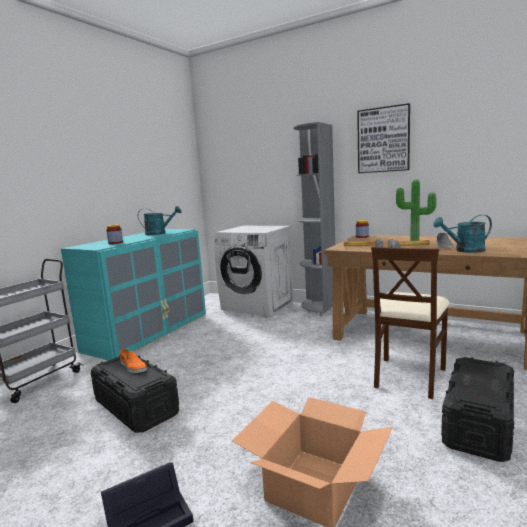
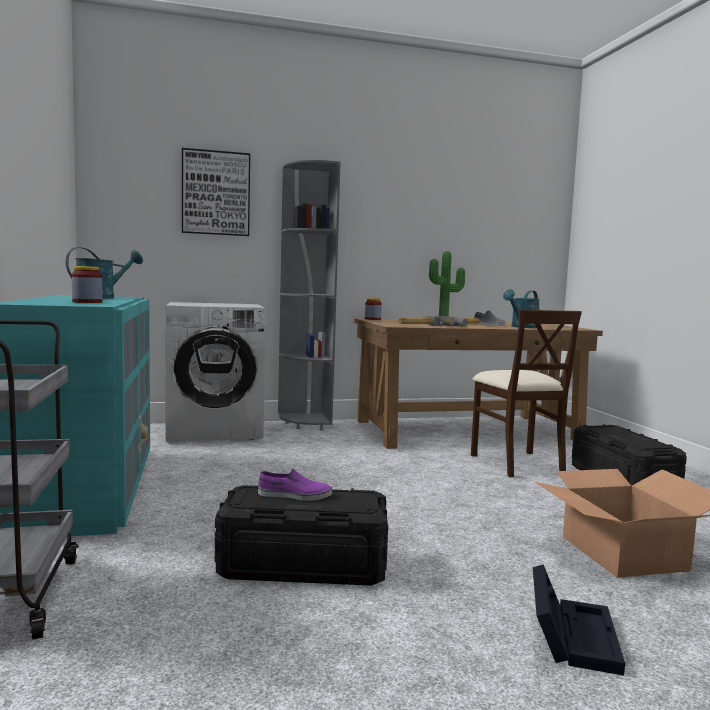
camera: 45 degrees left, 5 degrees down
(132, 366) = (294, 495): orange shoe -> purple shoe
(383, 140) = (392, 201): picture -> picture (216, 193)

